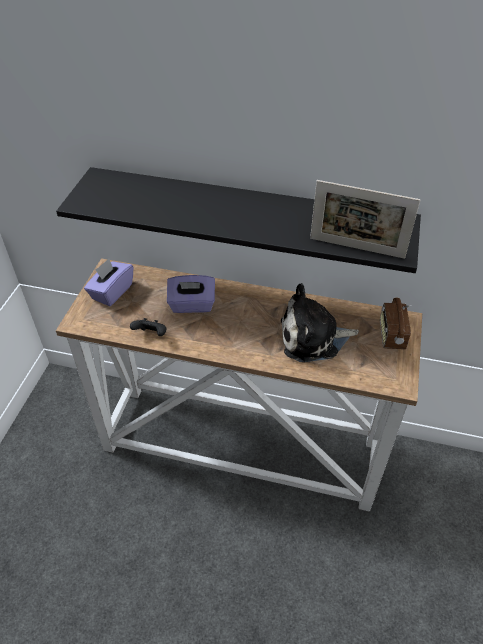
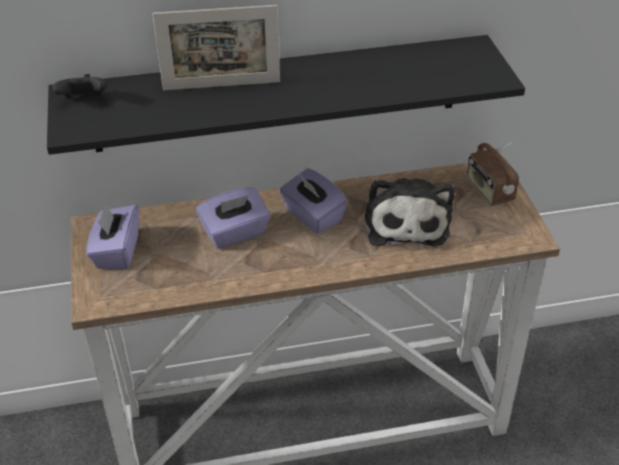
camera: 25 degrees left, 5 degrees down
(151, 335) = (207, 284): black game controller -> black game controller (84, 101)
(250, 311) = (312, 216): none -> purple tissue box
(313, 338) = (406, 222): plush toy -> plush toy turned 60 degrees counterclockwise
(356, 248) = (449, 86): picture frame -> picture frame (221, 85)

